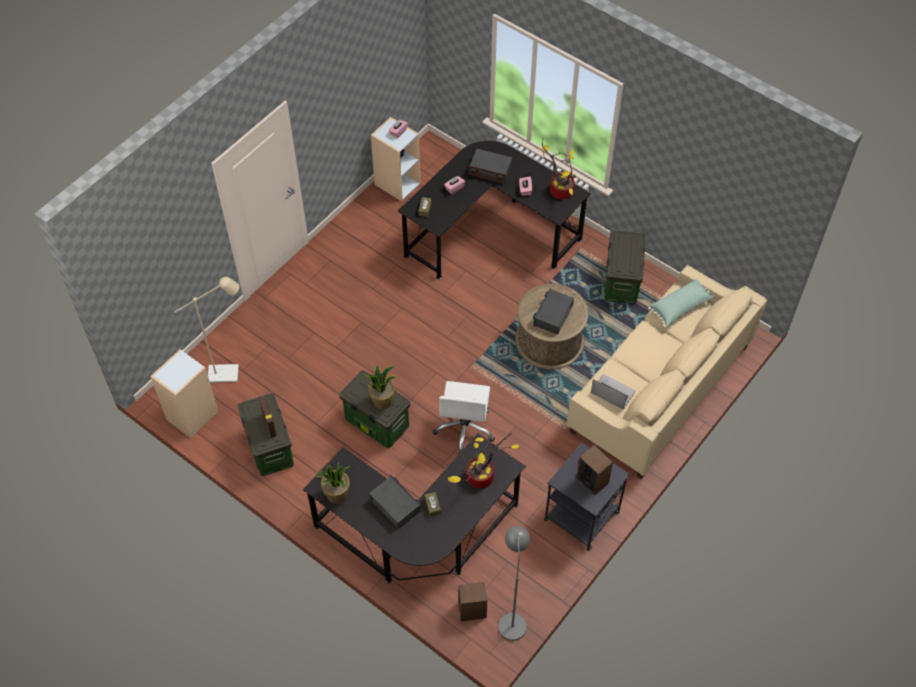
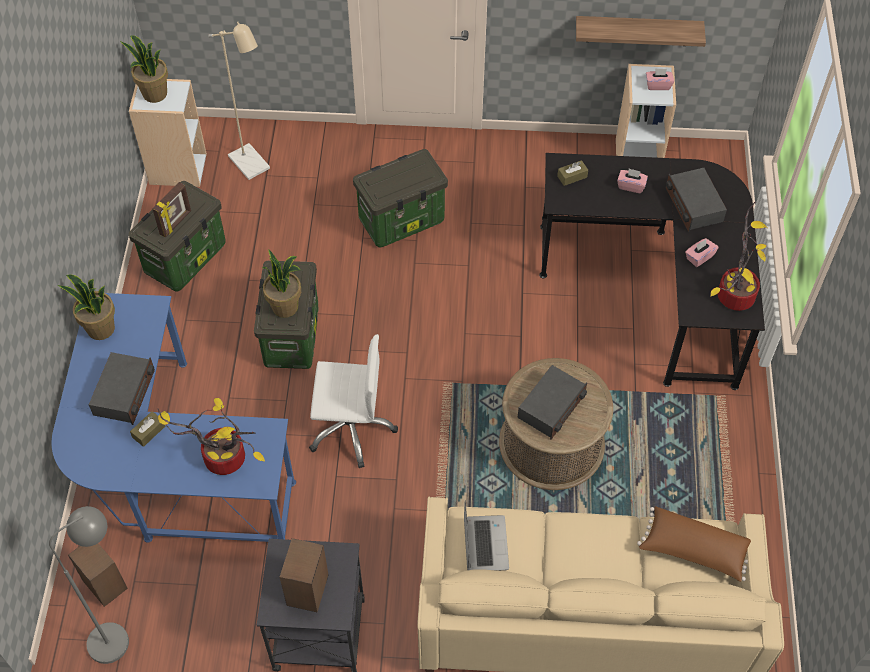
camera: 55 degrees right, 0 degrees up
(174, 374) = (154, 94): none -> potted plant
(368, 112) = (637, 31): none -> shelf
(419, 536) = (170, 468): black desk -> blue desk
(465, 428) = (351, 428): white office chair -> white office chair turned 150 degrees counterclockwise
(552, 315) = (551, 407): radio -> radio turned 135 degrees clockwise
(621, 281) = (713, 471): storage box -> storage box (402, 220)
(680, 307) = (694, 550): green pillow -> brown pillow

